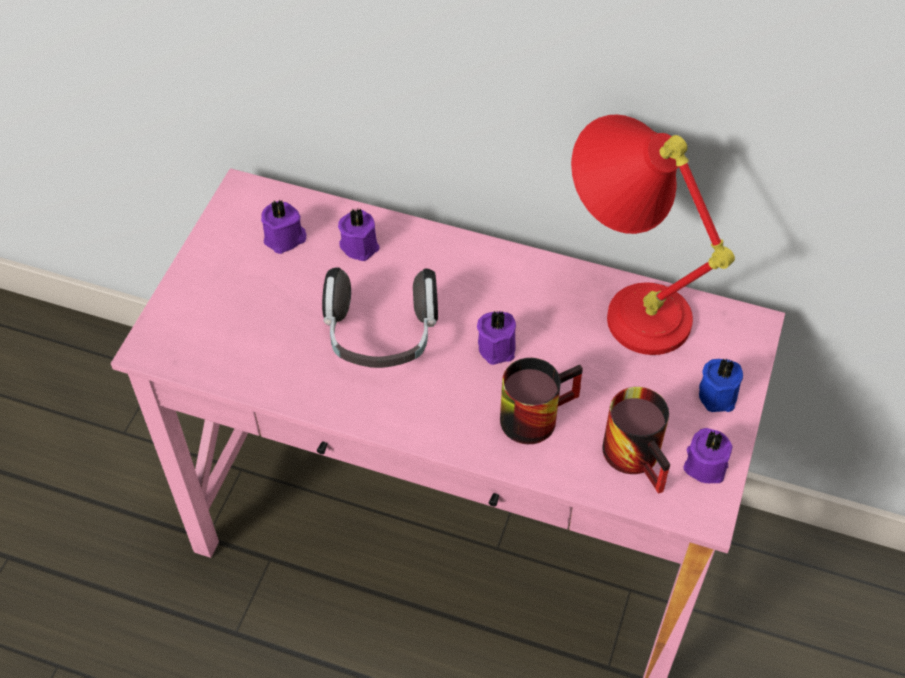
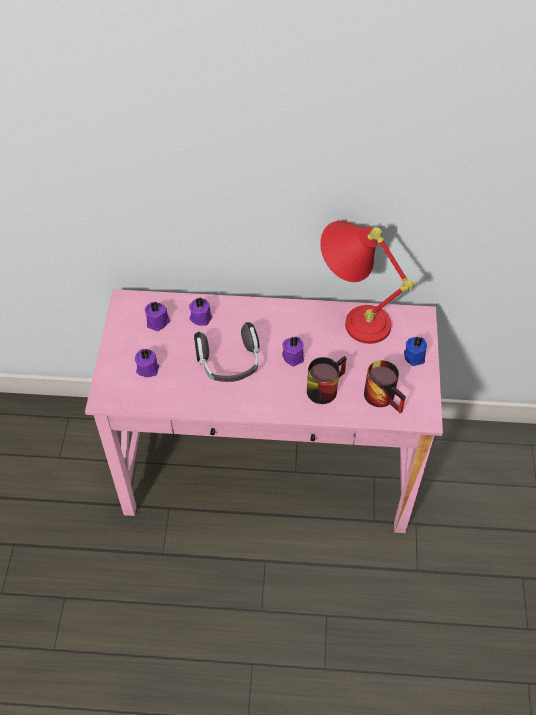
camera: 15 degrees left, 0 degrees up
(705, 464) = (418, 393): purple candle -> purple candle (147, 368)

